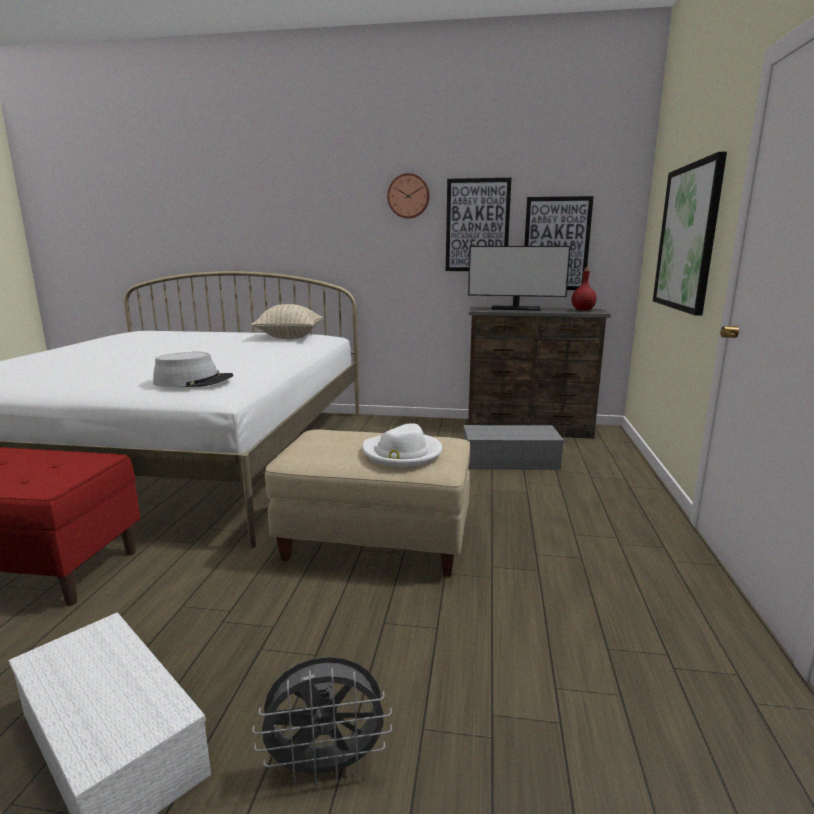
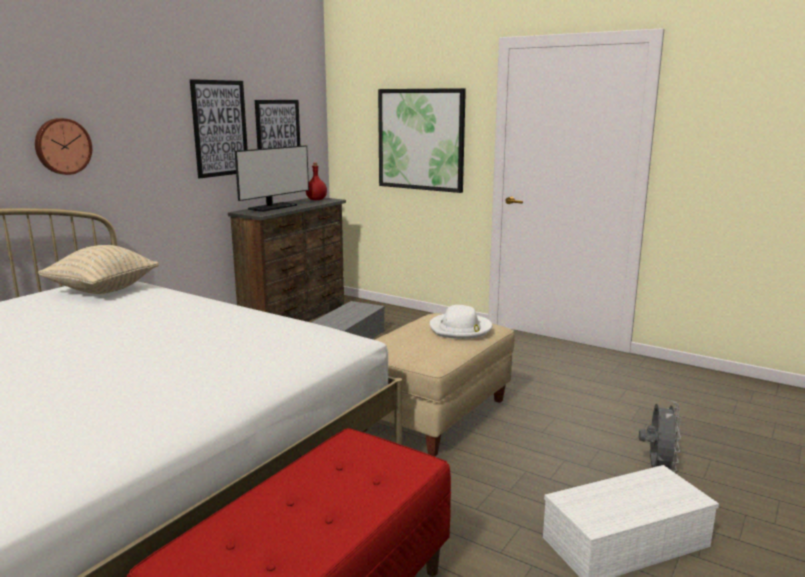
camera: 65 degrees left, 0 degrees up
(194, 381) = (297, 339): grey hat -> none
(408, 196) = (154, 97): wall clock -> wall clock (62, 146)

